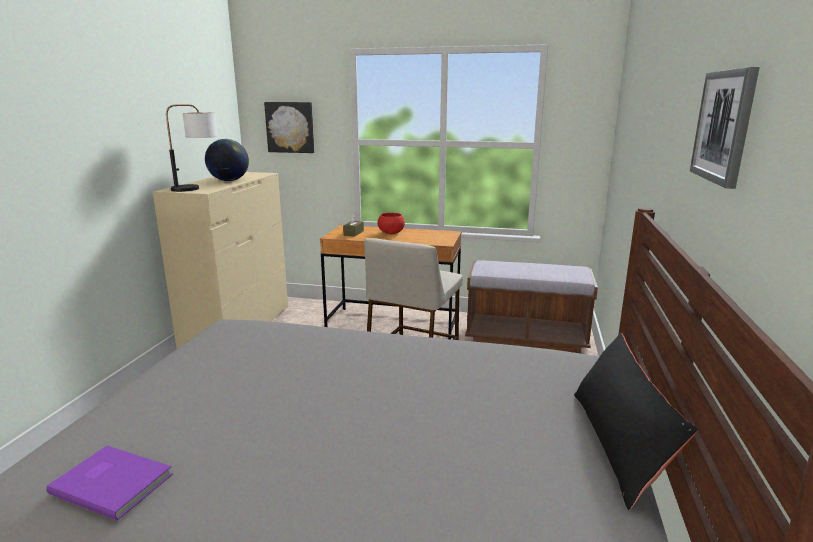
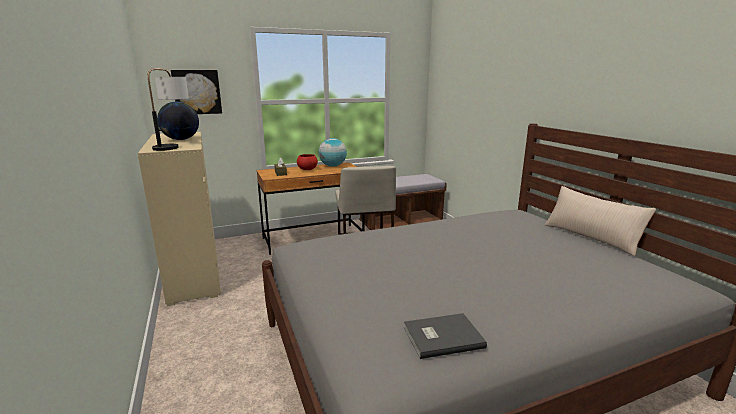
camera: 35 degrees left, 0 degrees up
(113, 482) = (441, 336): purple book -> grey book
(429, 233) = (333, 166): none -> globe
(618, 444) = (591, 237): black pillow -> beige pillow
(724, 126) = (608, 75): picture -> none

